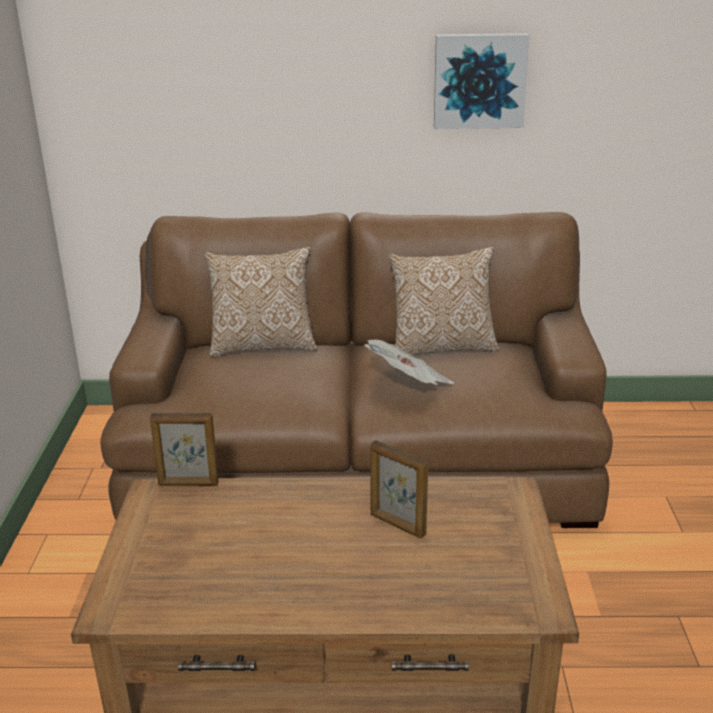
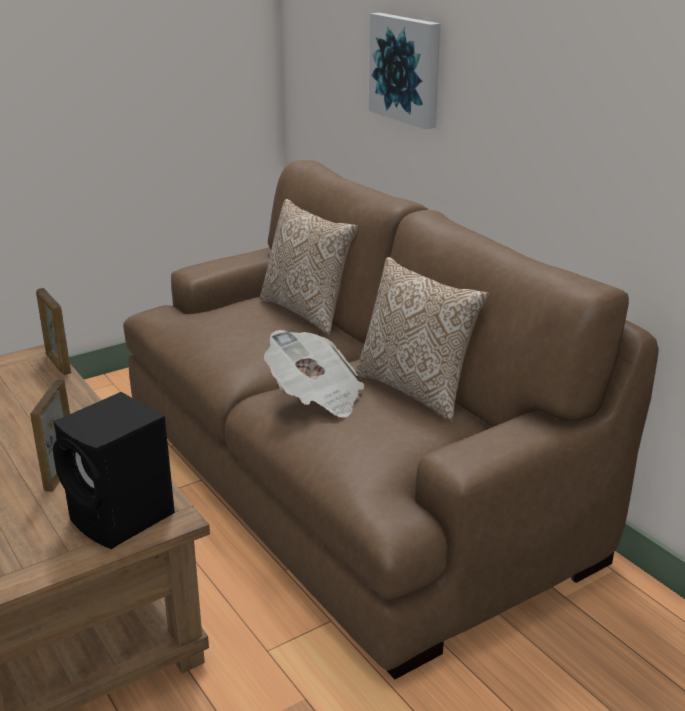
camera: 55 degrees right, 0 degrees up
(479, 80) = (585, 83): picture -> picture (407, 69)
(498, 510) = (123, 519): none -> black speaker

